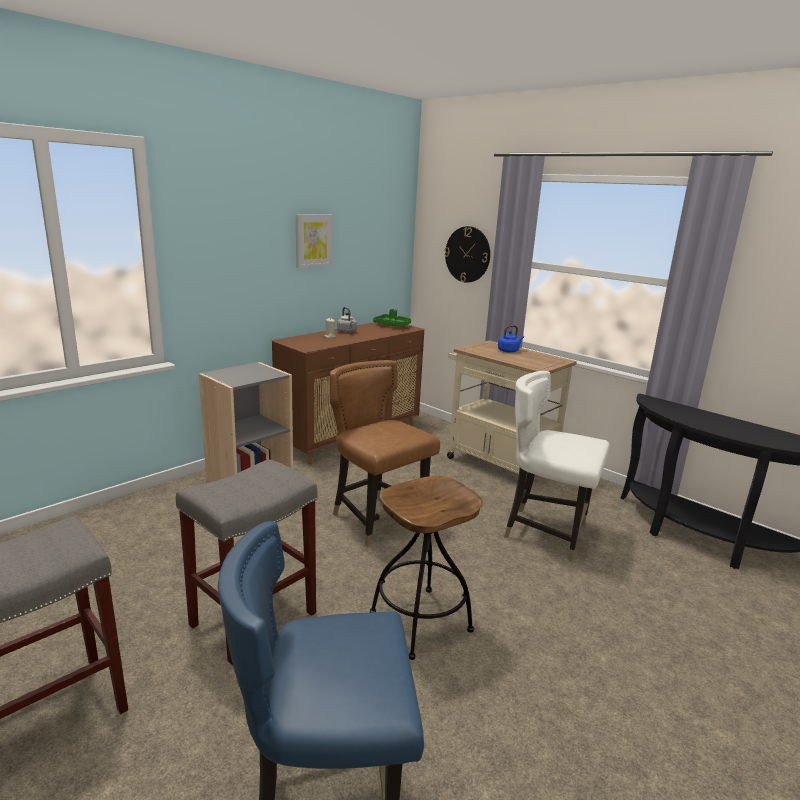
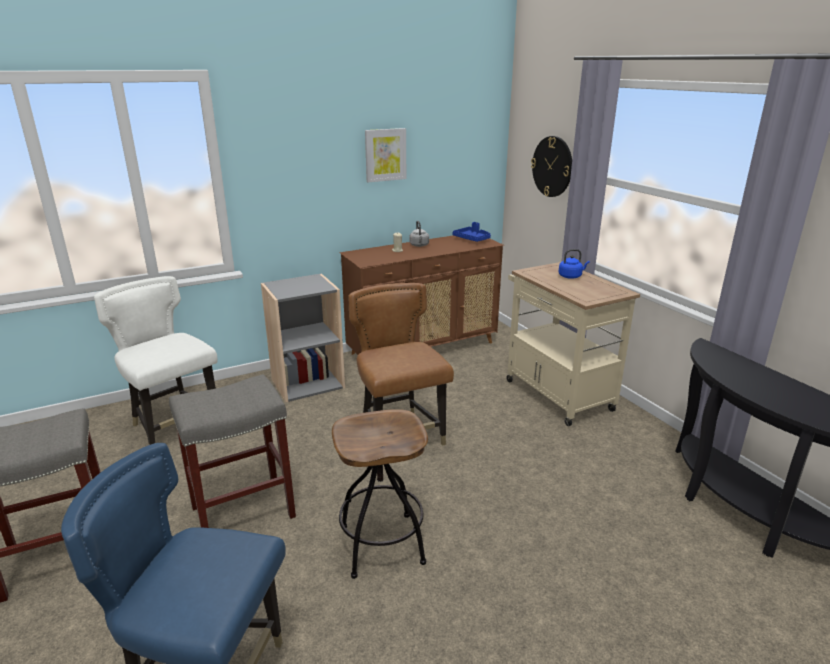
camera: 20 degrees right, 5 degrees up
(392, 325) = (472, 239): green tray -> blue tray
(546, 532) = (563, 476): white chair -> white chair (175, 427)

